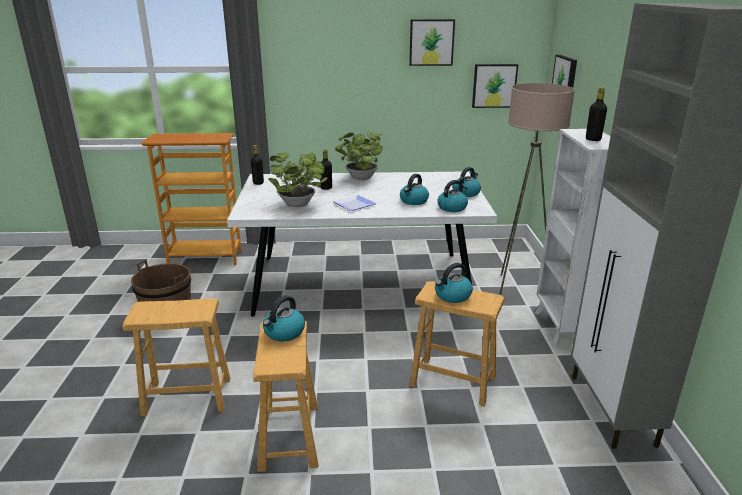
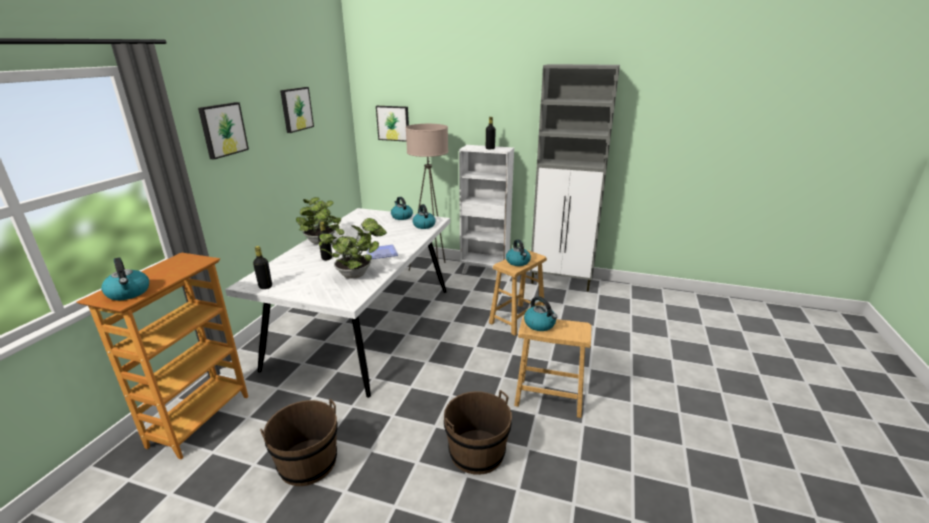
camera: 70 degrees left, 0 degrees up
(187, 396) = (477, 452): brown stool -> brown bucket
(413, 201) = (398, 233): kettle -> kettle (129, 293)
(494, 85) = (334, 138): picture -> picture (222, 130)

